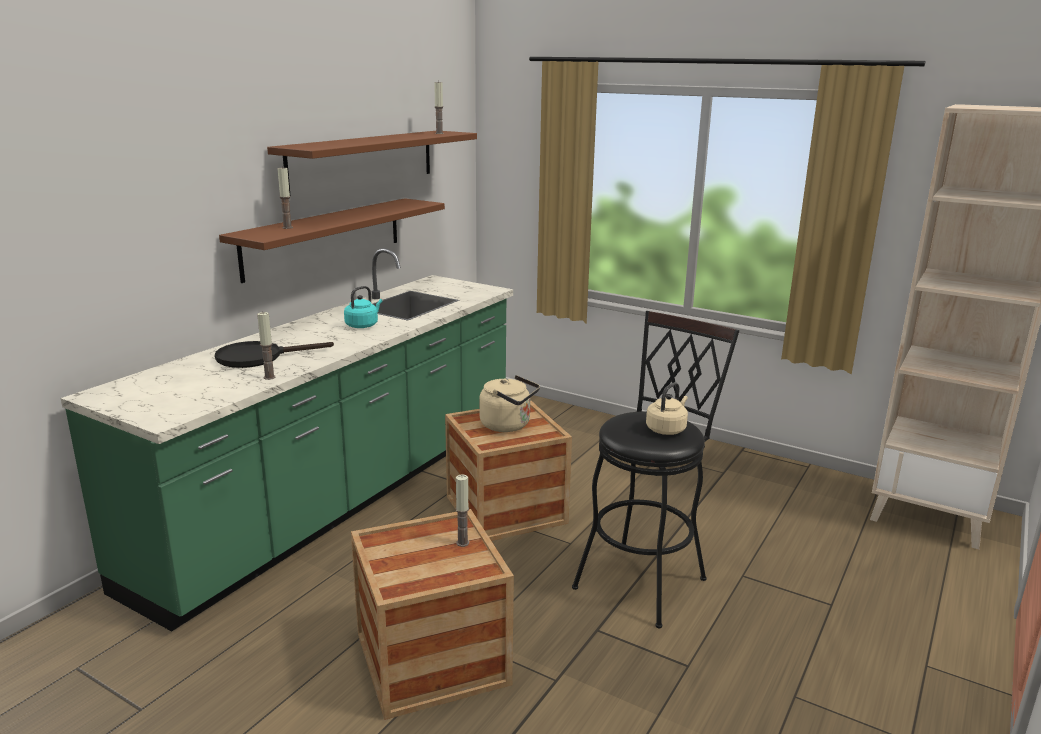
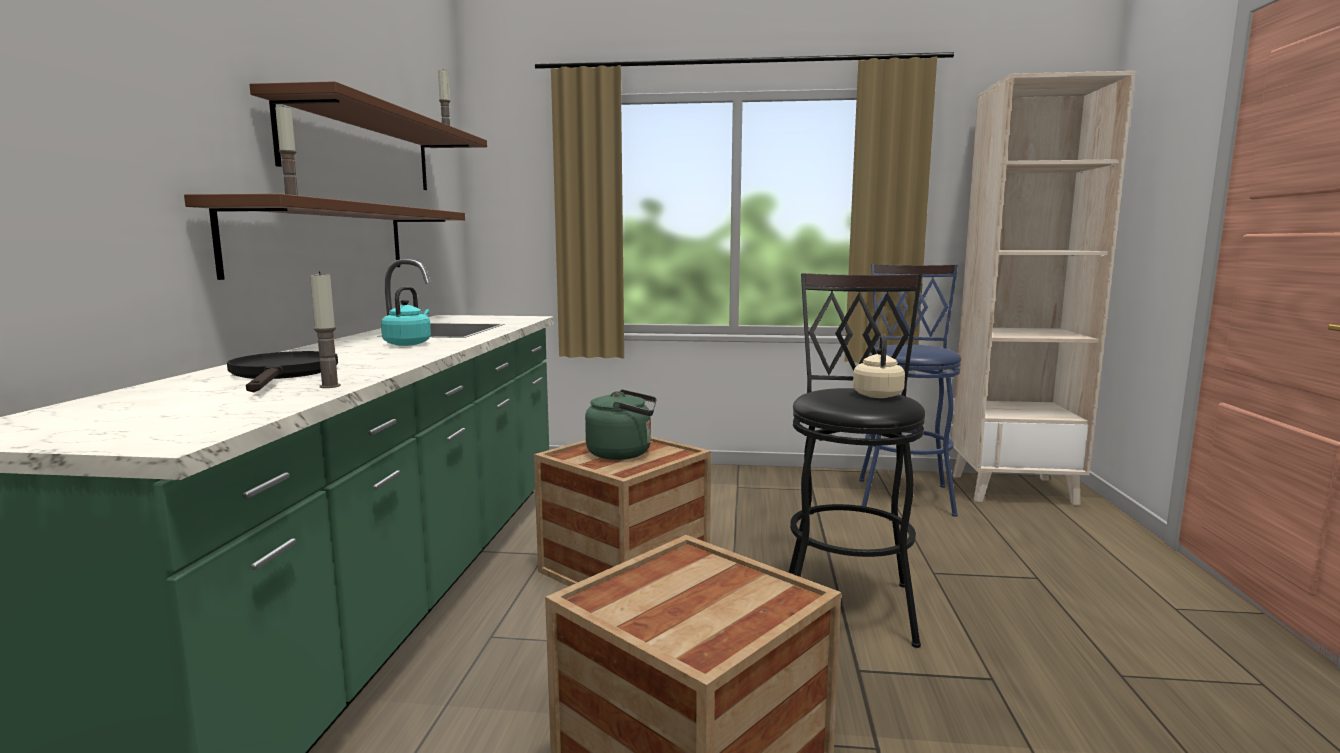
camera: 25 degrees left, 10 degrees down
(259, 357) = (283, 374): black frying pan -> black frying pan turned 120 degrees clockwise
(462, 543) = (722, 573): candle -> none
(508, 425) = (623, 453): beige kettle -> green kettle
(807, 495) = (904, 493): none -> blue stool

